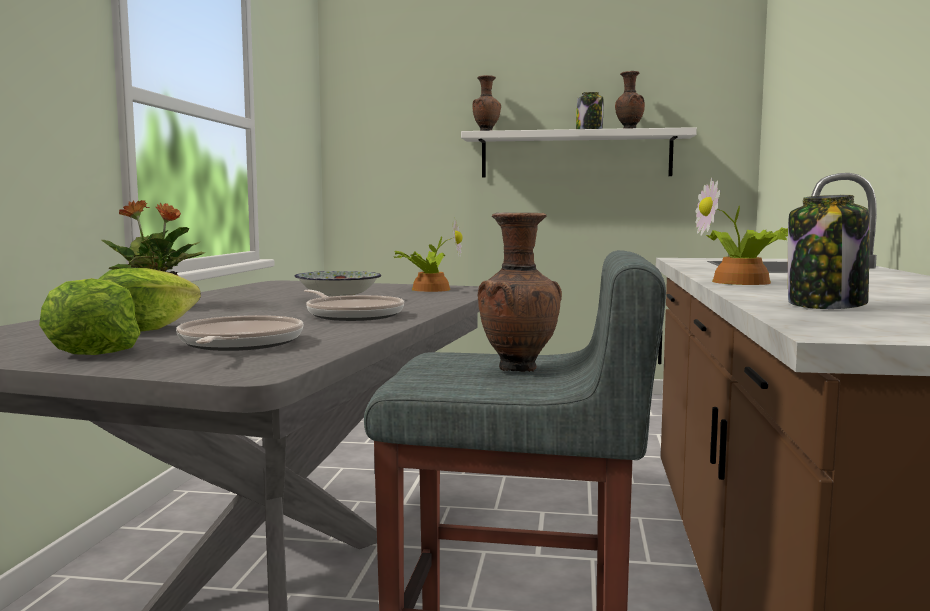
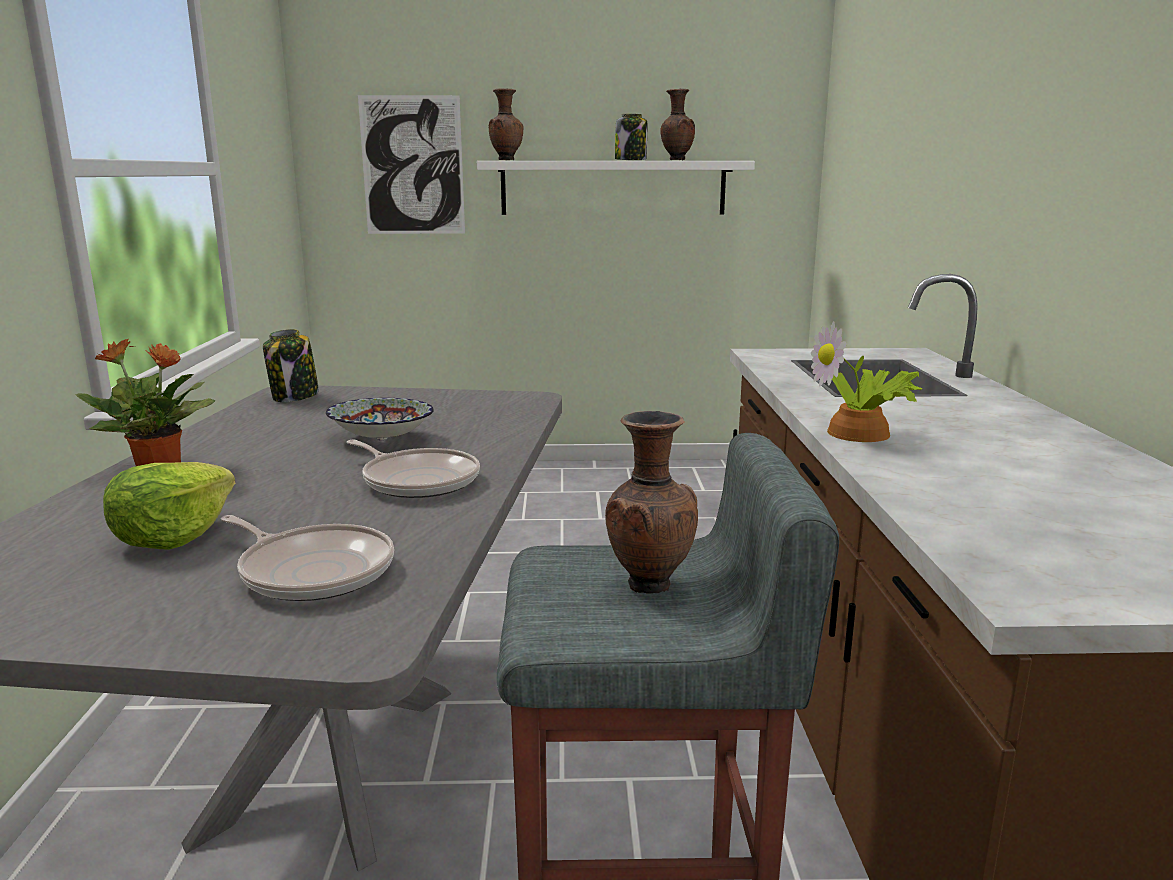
camera: 10 degrees left, 10 degrees up
(93, 350) = (134, 602): lettuce -> none
(238, 344) = (313, 571): frying pan -> frying pan turned 135 degrees clockwise
(412, 139) = (412, 166): none -> picture
(429, 289) = (479, 403): potted plant -> none
(826, 305) = (975, 506): jar -> jar (295, 397)

